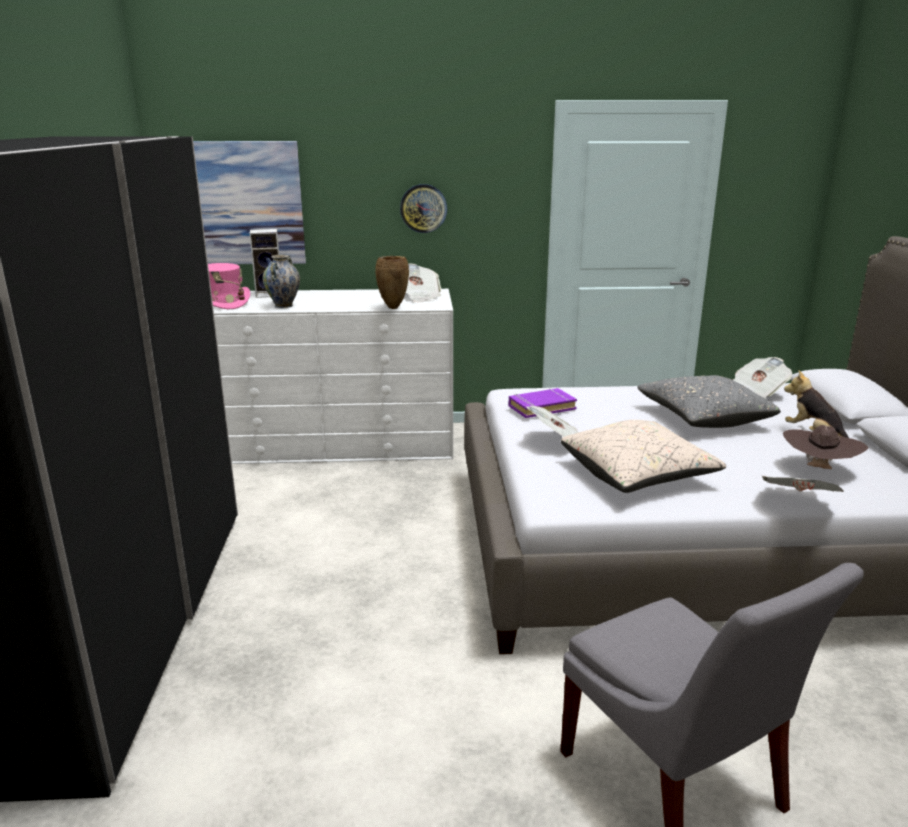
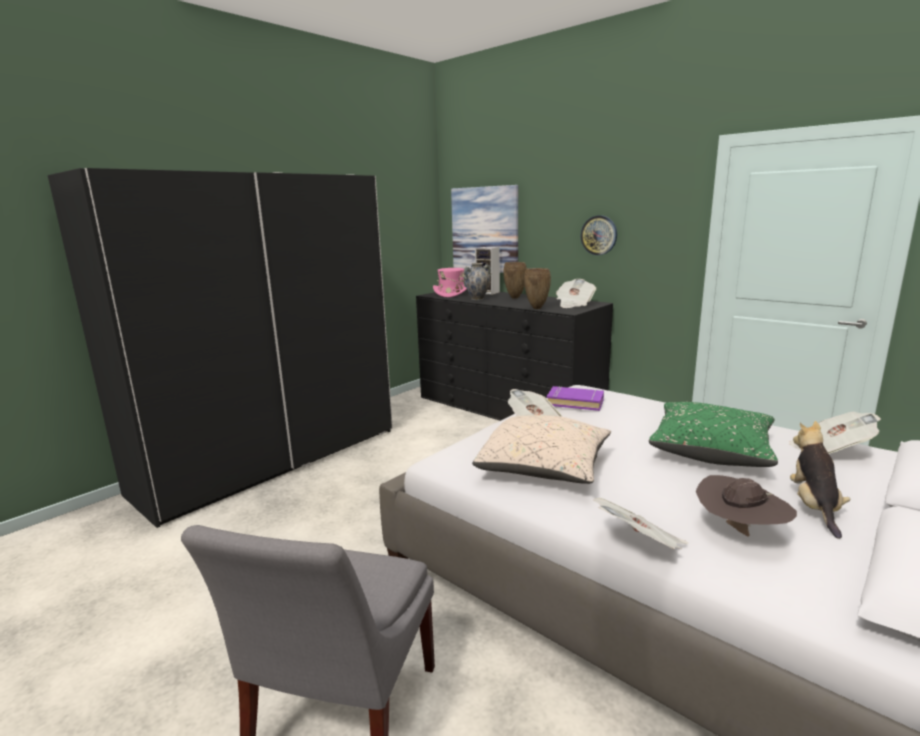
camera: 45 degrees right, 5 degrees down
(327, 297) = (515, 298): none -> brown vase
(330, 443) = (508, 407): white dresser -> black dresser
(703, 417) = (711, 450): grey pillow -> green pillow

